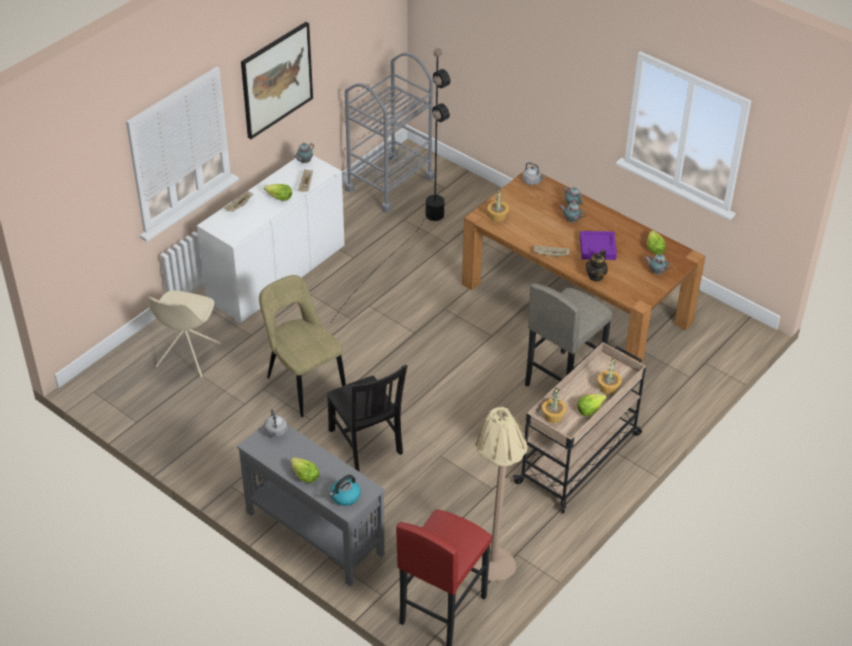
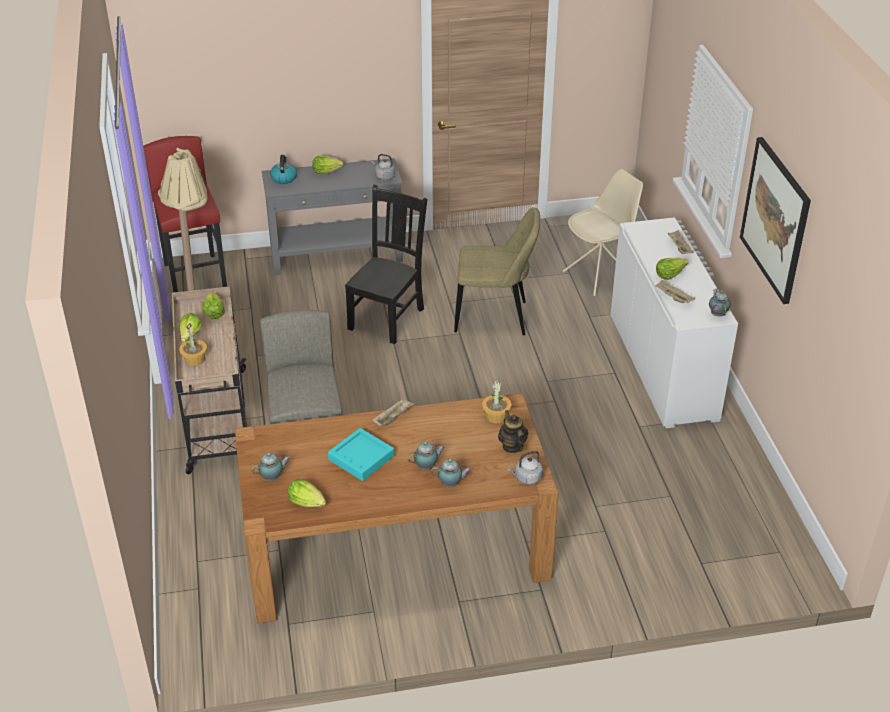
camera: 130 degrees right, 5 degrees down
(187, 356) = (599, 275): beige chair -> beige chair turned 90 degrees clockwise
(366, 443) = (388, 317): black chair -> black chair turned 105 degrees clockwise
(389, 183) = (751, 520): grey cart -> none
(405, 243) = (627, 475): black floor lamp -> none
(553, 416) = (213, 312): potted plant -> lettuce
(596, 276) = (325, 430): teapot -> teapot (512, 446)
(597, 248) = (361, 458): purple tray -> turquoise tray

